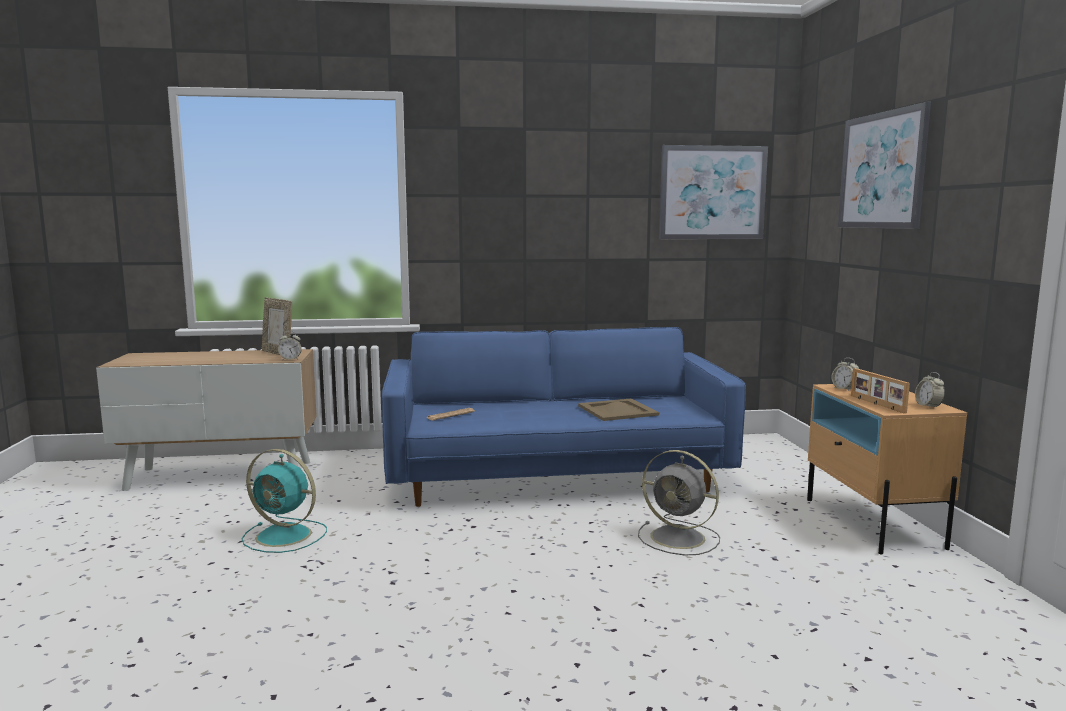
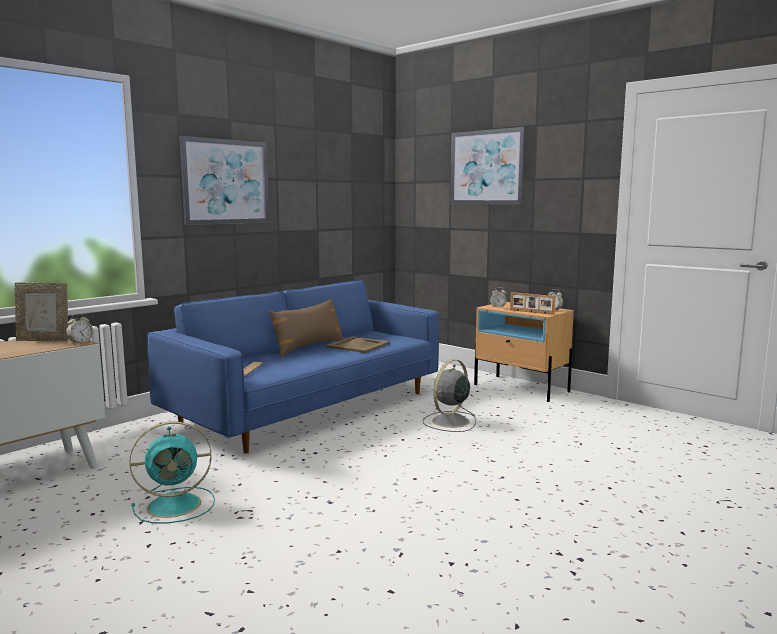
camera: 40 degrees left, 0 degrees up
(565, 402) = (308, 347): none -> brown pillow
(680, 538) = (449, 422): grey fan -> grey fan turned 135 degrees clockwise
(712, 193) = (354, 179): picture -> picture (226, 182)

